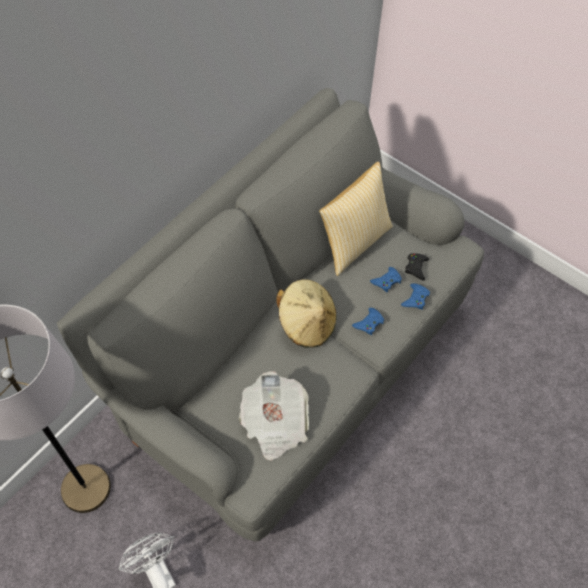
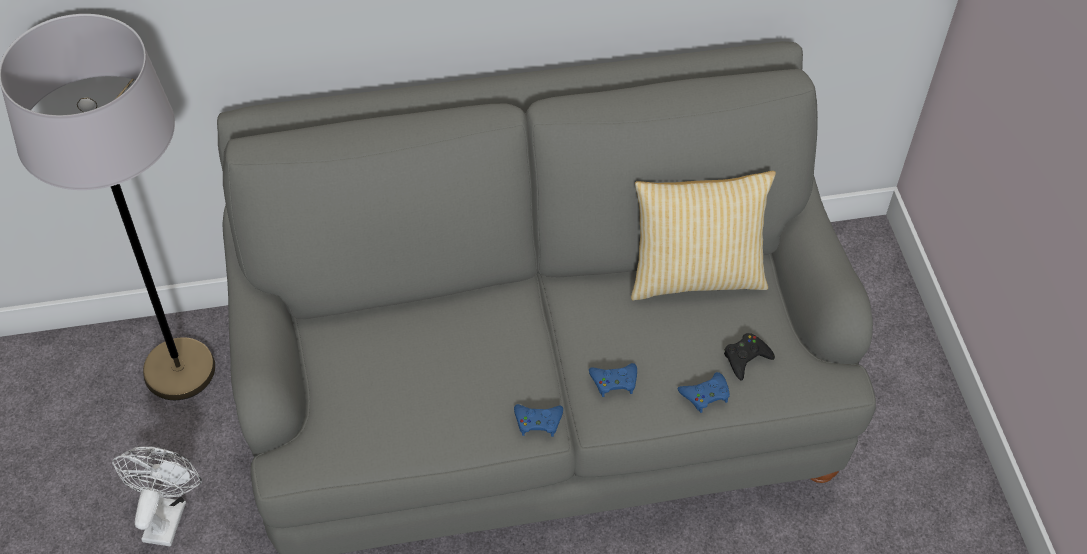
camera: 40 degrees right, 5 degrees down
(275, 424) = (385, 412): newspaper -> none
(307, 323) = (538, 329): beige hat -> none
(386, 281) = (688, 348): blue game controller -> blue game controller (538, 421)

